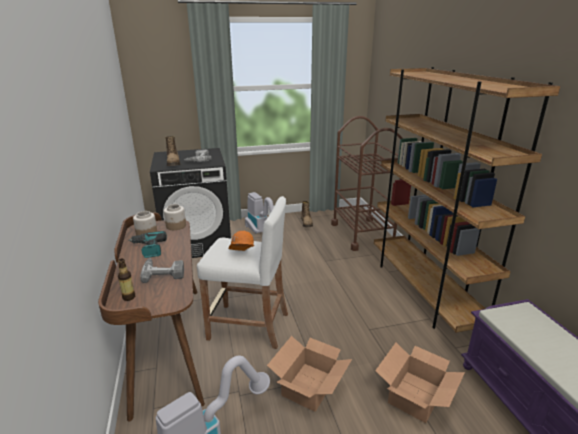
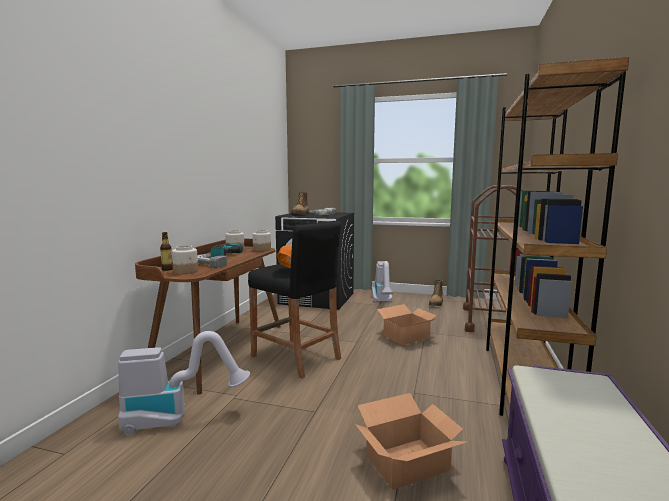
camera: 30 degrees right, 15 degrees down
(158, 295) = (186, 271): none -> jar
(248, 326) = (296, 357): white stool -> black stool
(310, 386) = (301, 413): cardboard box -> cardboard box (407, 336)

